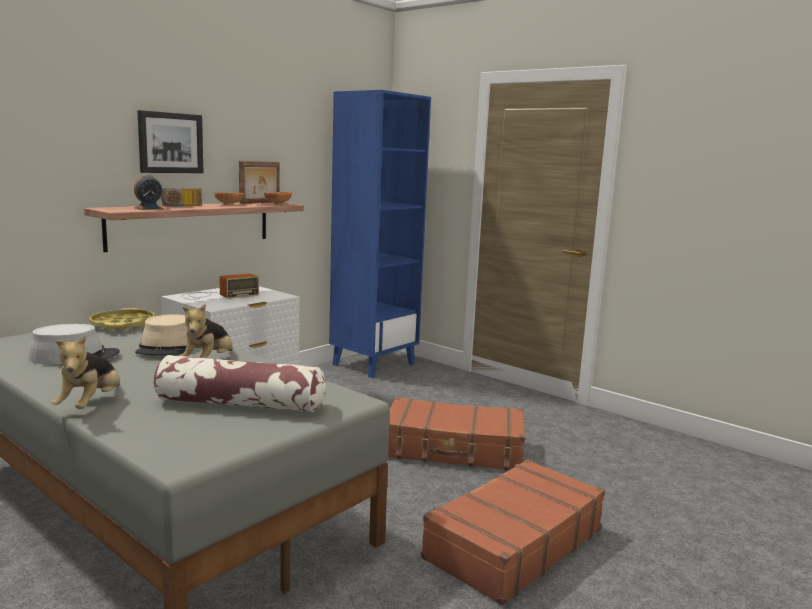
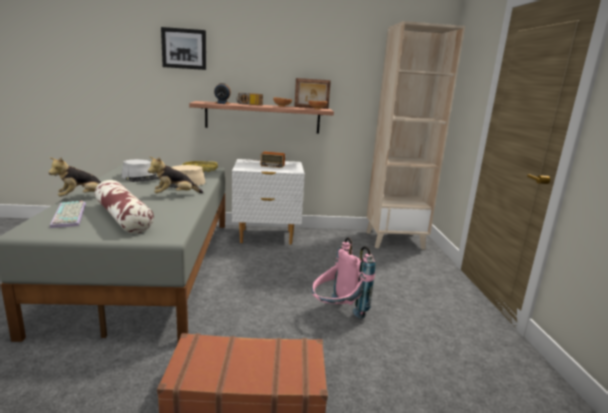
camera: 45 degrees right, 5 degrees up
(163, 426) = (70, 215): none -> keyboard
(170, 143) = (251, 64): picture -> picture (184, 49)
(374, 364) = (395, 240): blue bookcase -> beige bookcase
(454, 449) = (337, 314): brown suitcase -> pink backpack

